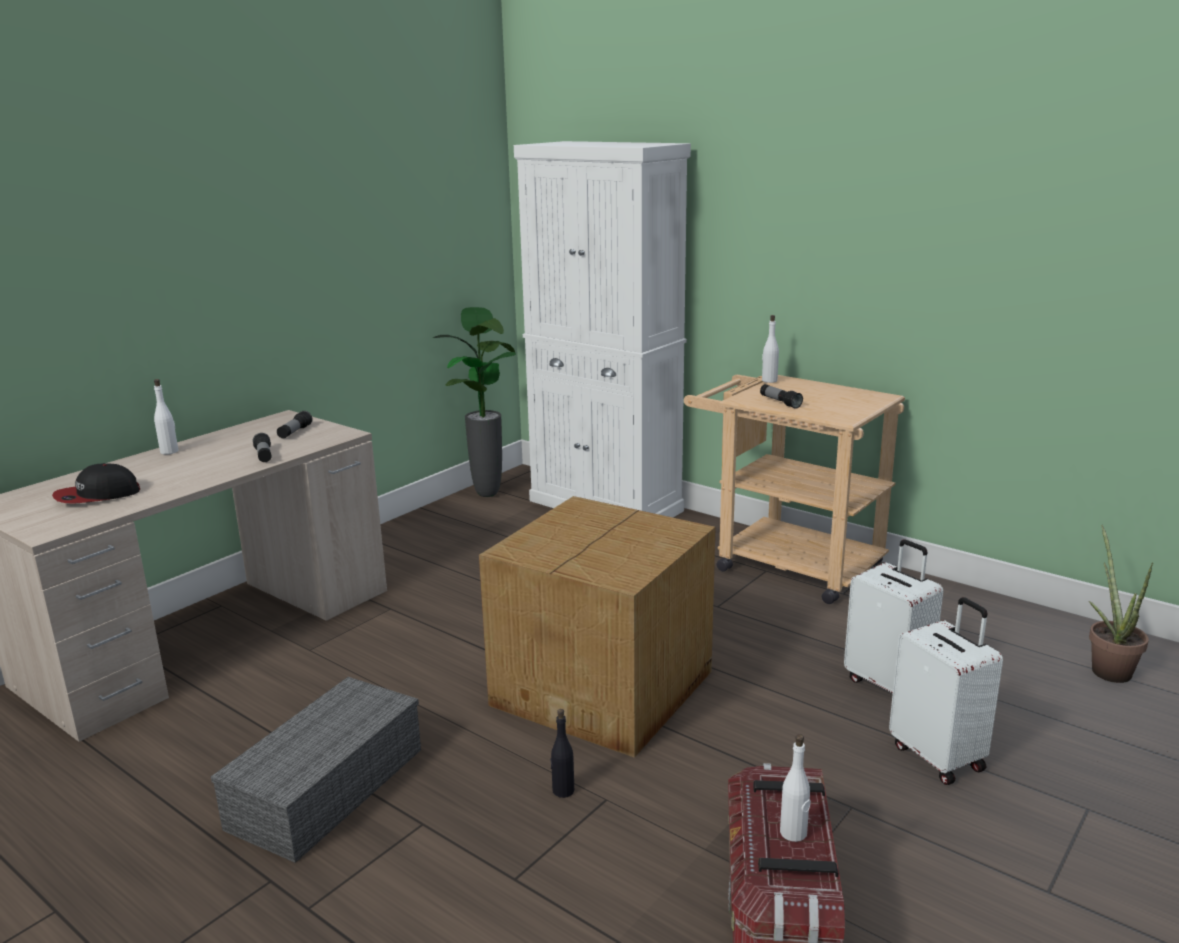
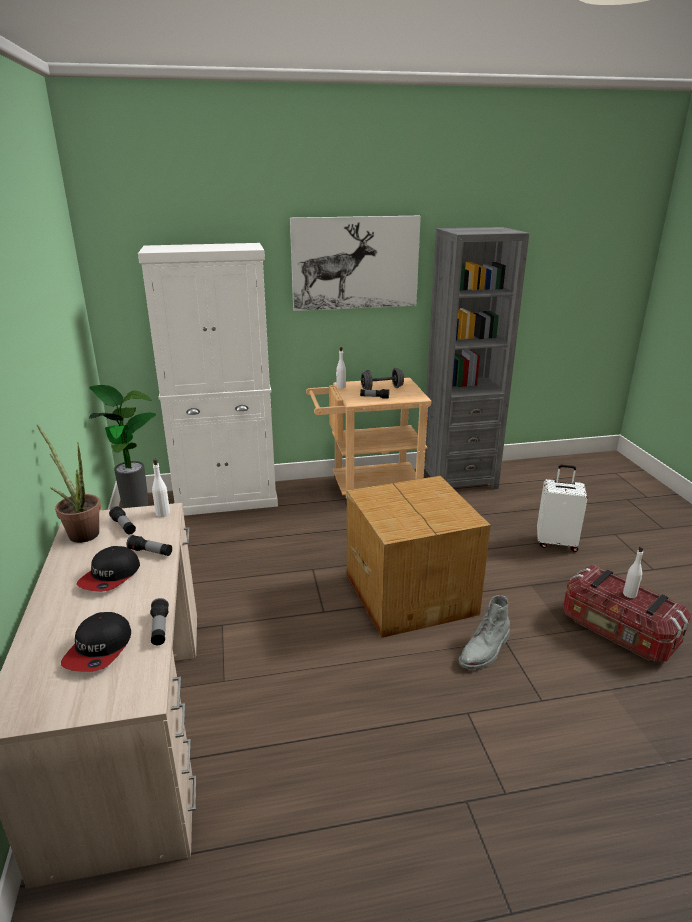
camera: 50 degrees left, 5 degrees up
(146, 502) = (160, 628): none -> flashlight
(169, 451) = (56, 587): white bottle -> white bottle (163, 513)
(207, 459) = (110, 576): none -> cap
(327, 785) = (393, 736): grey storage box -> none
(563, 790) = (485, 650): black bottle -> grey boot
(820, 396) = (382, 388): none -> grey dumbbell
(825, 183) = (355, 263): none -> picture
(889, 684) = (496, 523): white suitcase -> none
(950, 609) = (458, 479): none -> grey bookcase
(1107, 668) = (537, 478): potted plant -> potted plant (80, 532)

